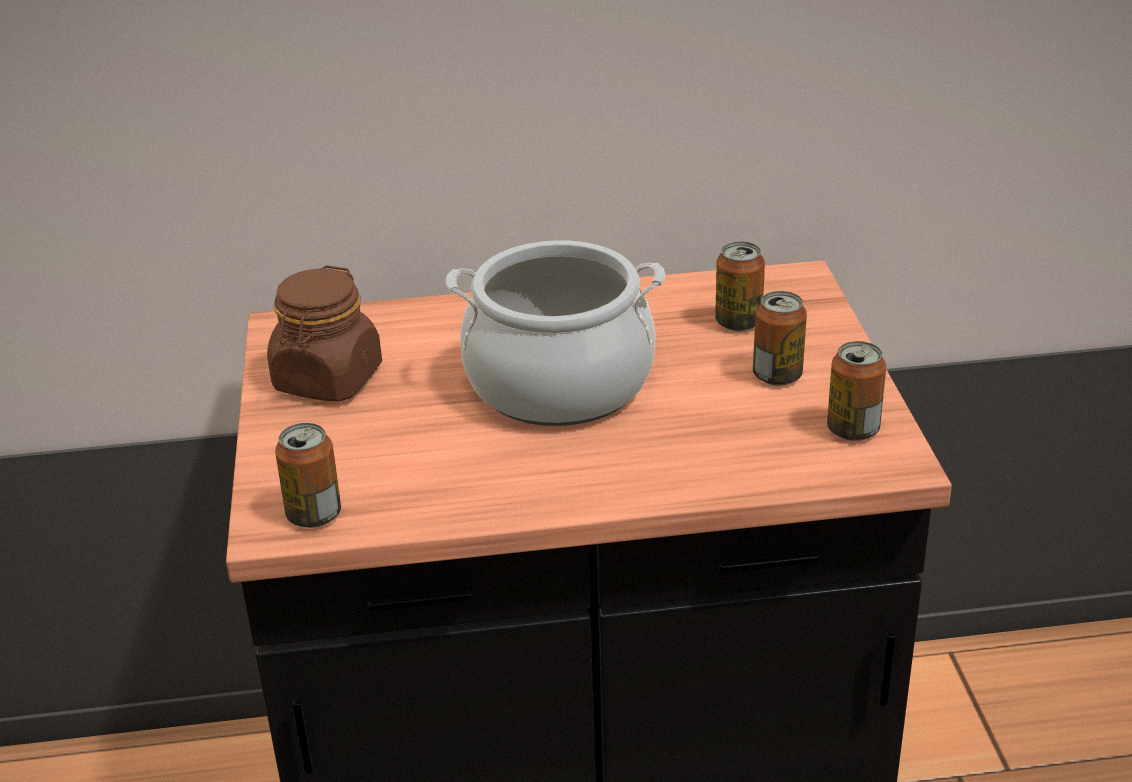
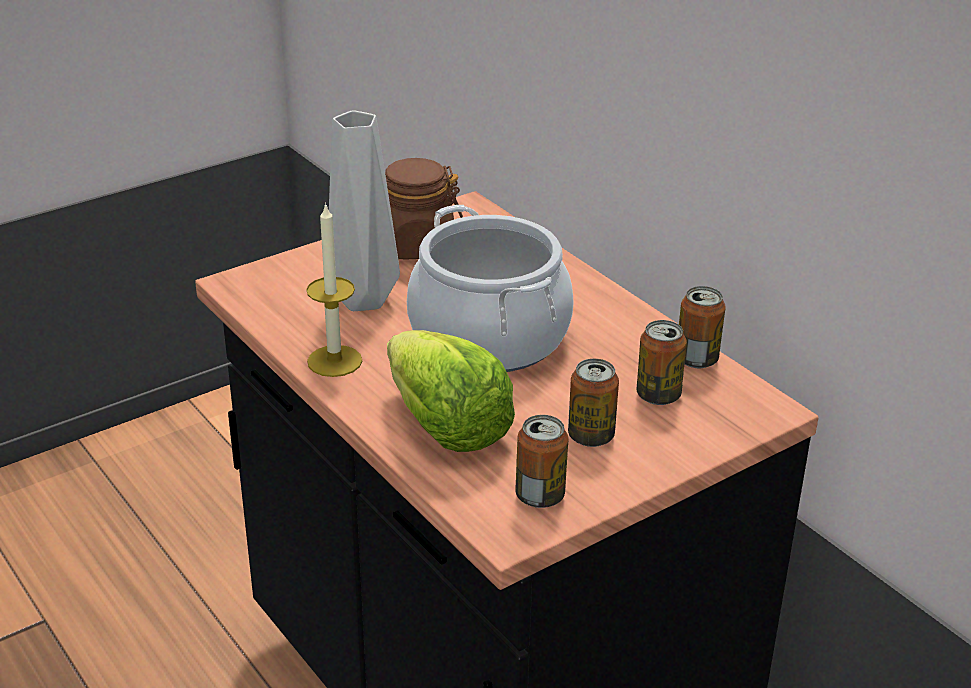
camera: 60 degrees right, 0 degrees up
(314, 515) = (259, 292): can -> can (696, 359)
(406, 442) = (364, 298): none -> grey vase
(517, 494) = (334, 361): none -> candle
(701, 453) = (445, 427): none -> lettuce

